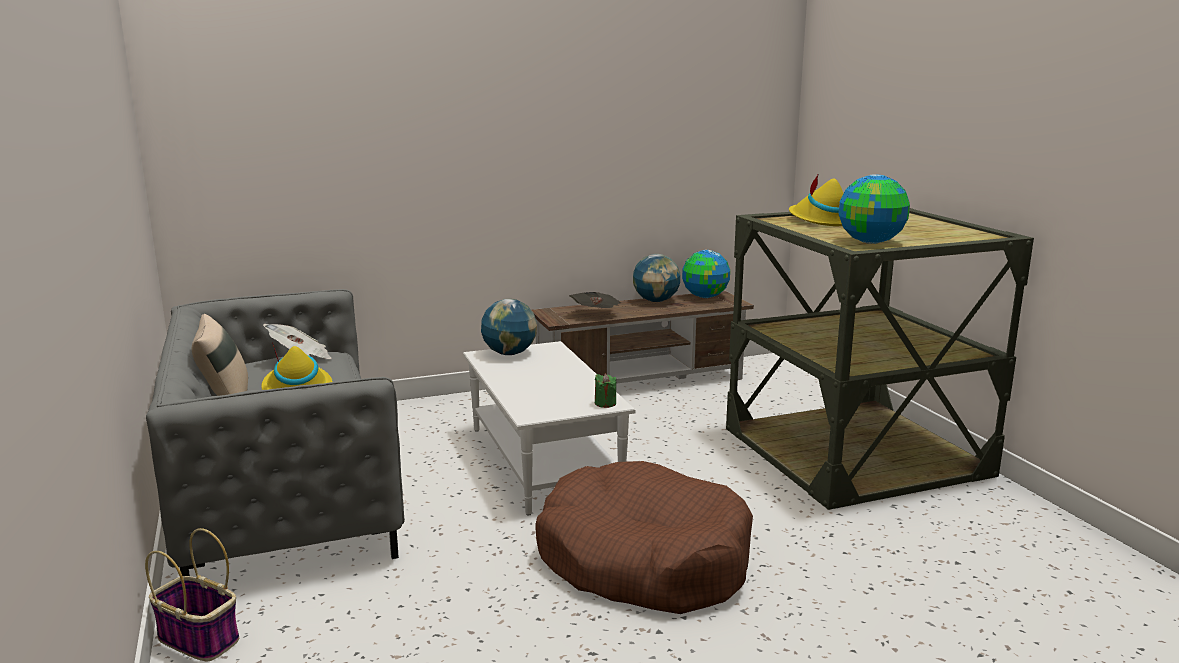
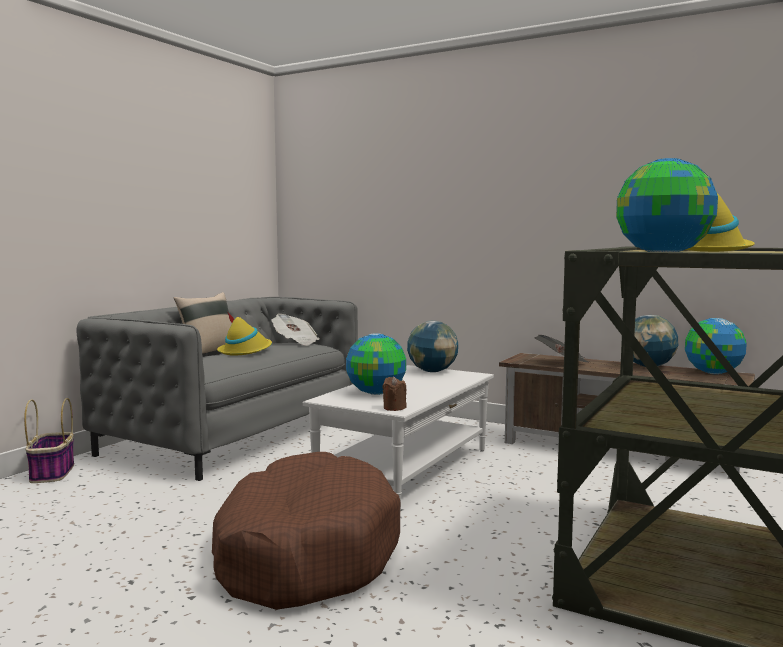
camera: 50 degrees right, 10 degrees down
(545, 393) = (376, 393): none -> globe
(605, 403) = (394, 408): green candle -> brown candle

